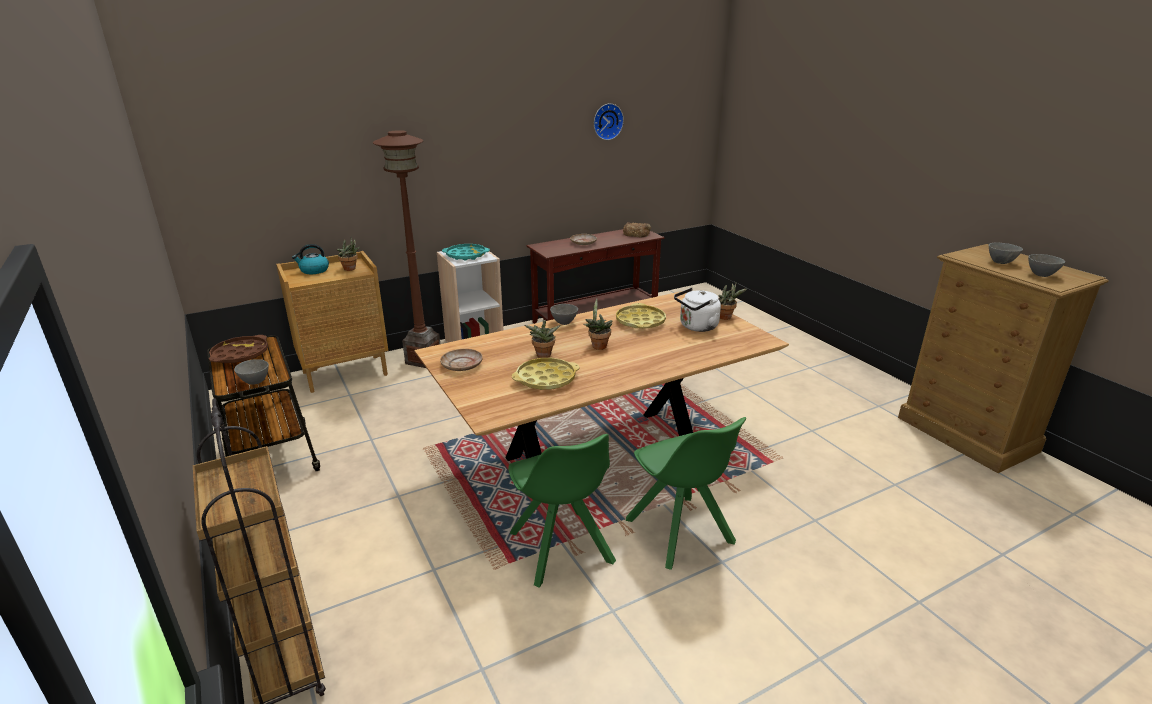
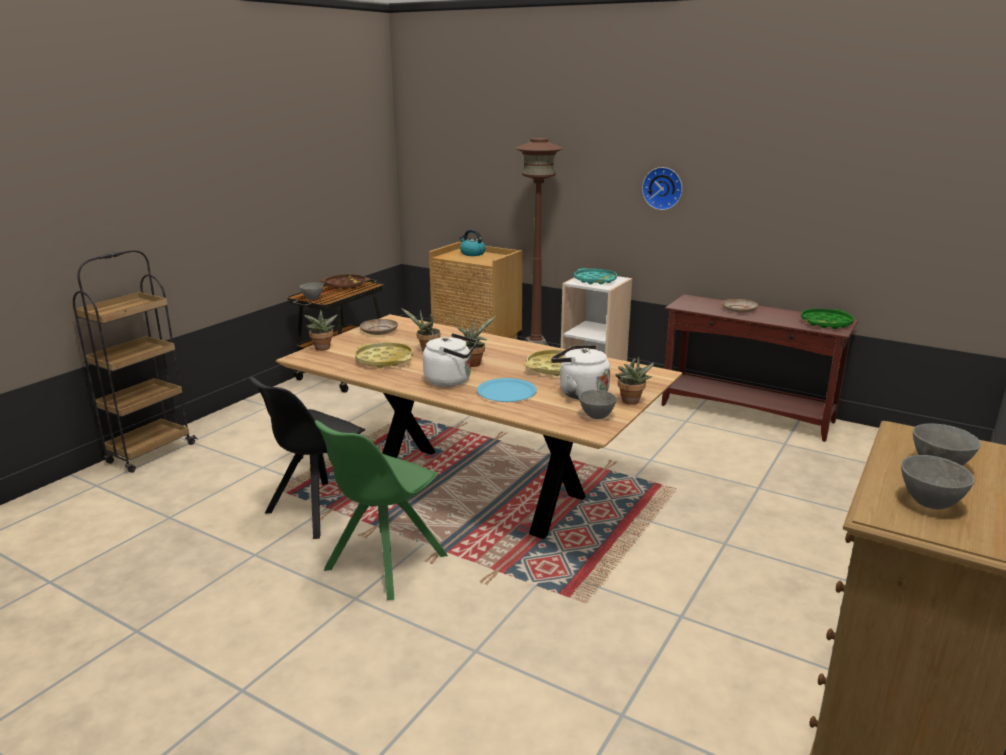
camera: 60 degrees right, 5 degrees down
(351, 269) = (491, 260): potted plant -> potted plant (322, 349)
(561, 548) = (319, 509): green chair -> black chair
(564, 323) = (506, 342): grey bowl -> grey bowl (596, 416)
(607, 121) = (822, 164): wall clock -> wall clock (663, 188)
(627, 363) = (451, 380): none -> white kettle
(636, 233) = (826, 323): bread -> green tray
(671, 349) = (506, 391): none -> blue plate

